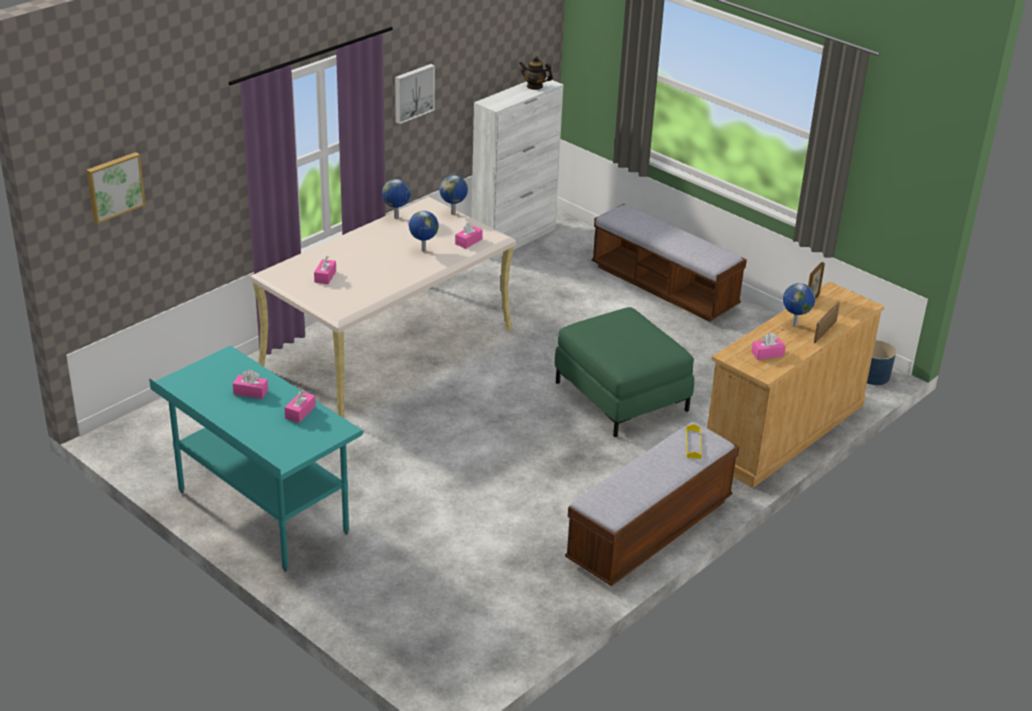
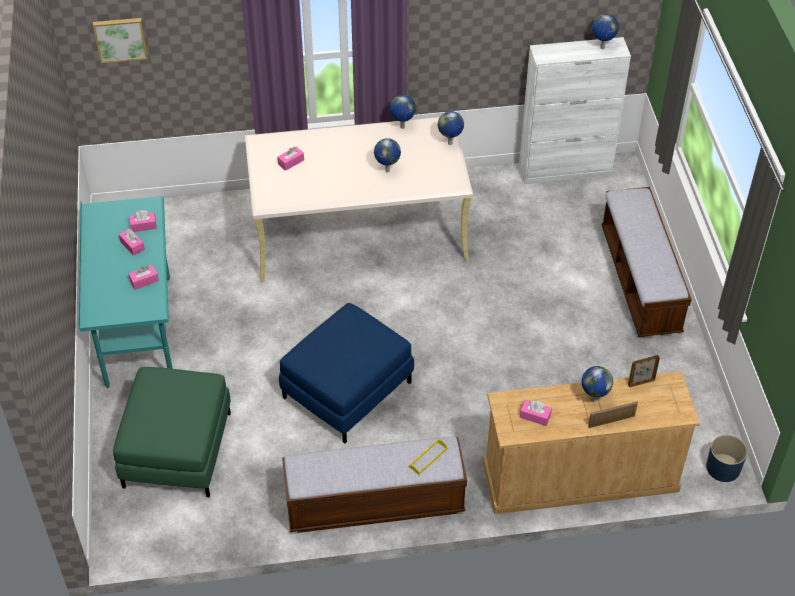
camera: 40 degrees right, 15 degrees up
(413, 93) = (454, 24): picture -> none
(468, 241) = (430, 178): pink tissue box -> pink tissue box (143, 226)
(523, 463) = (347, 390): none -> blue ottoman
(534, 86) = (602, 48): teapot -> globe
(621, 396) = (486, 370): green ottoman -> green ottoman (178, 449)

